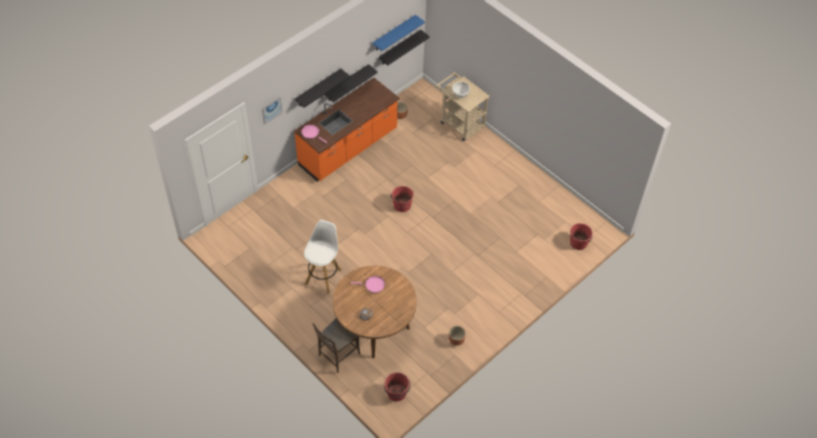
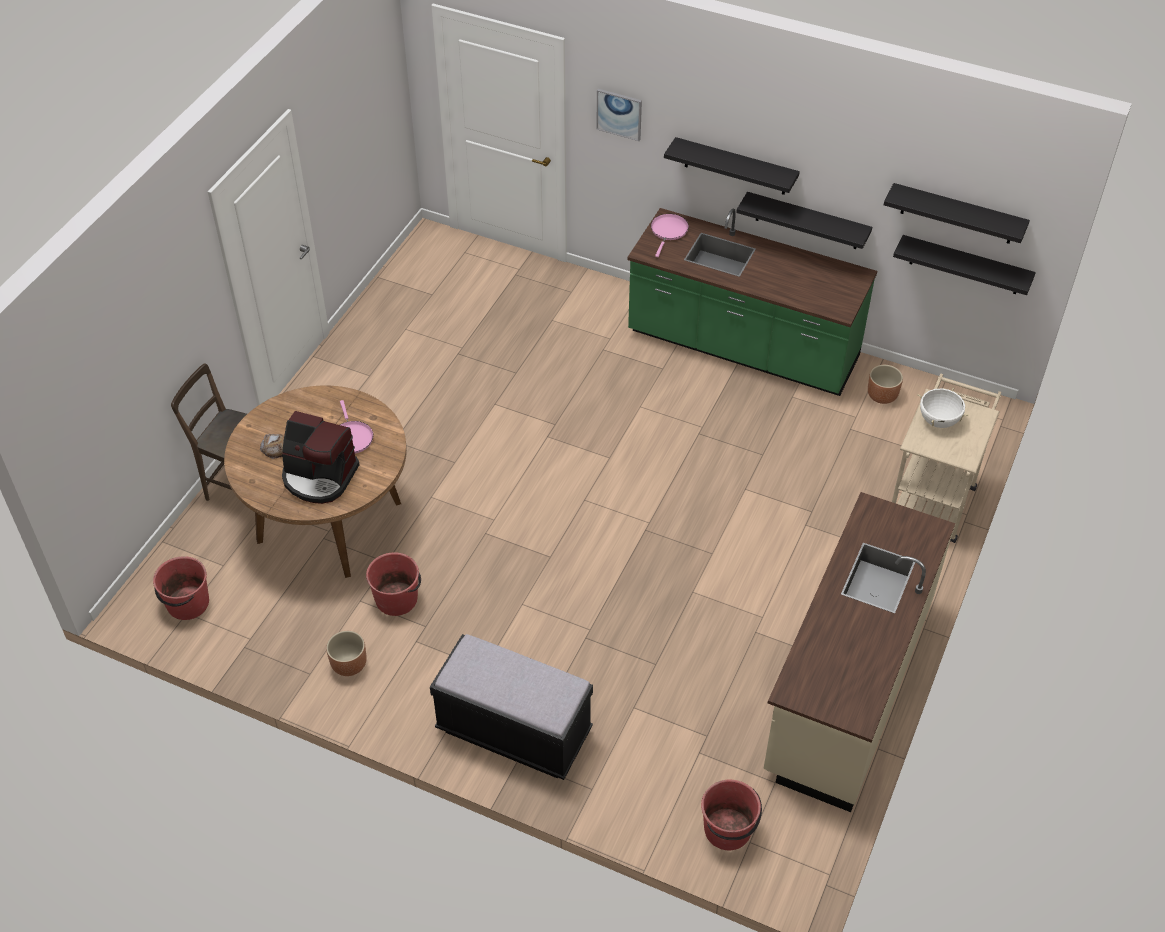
camera: 70 degrees right, 5 degrees down
(323, 276) = (416, 410): white stool -> none
(348, 148) = (742, 347): orange counter -> green counter
(391, 302) = (319, 477): none -> coffee machine
(394, 33) = (957, 214): blue shelf -> black shelf
(402, 205) = (649, 471): red bucket -> red bucket (397, 599)
(511, 293) = (514, 731): none -> black bench
(533, 184) = (847, 686): none -> beige counter

